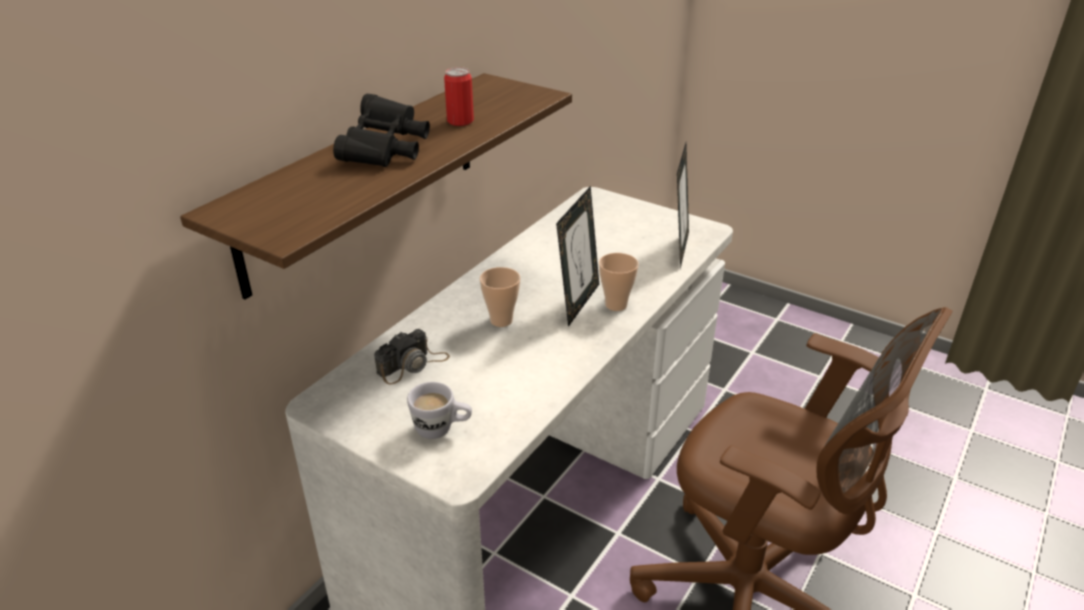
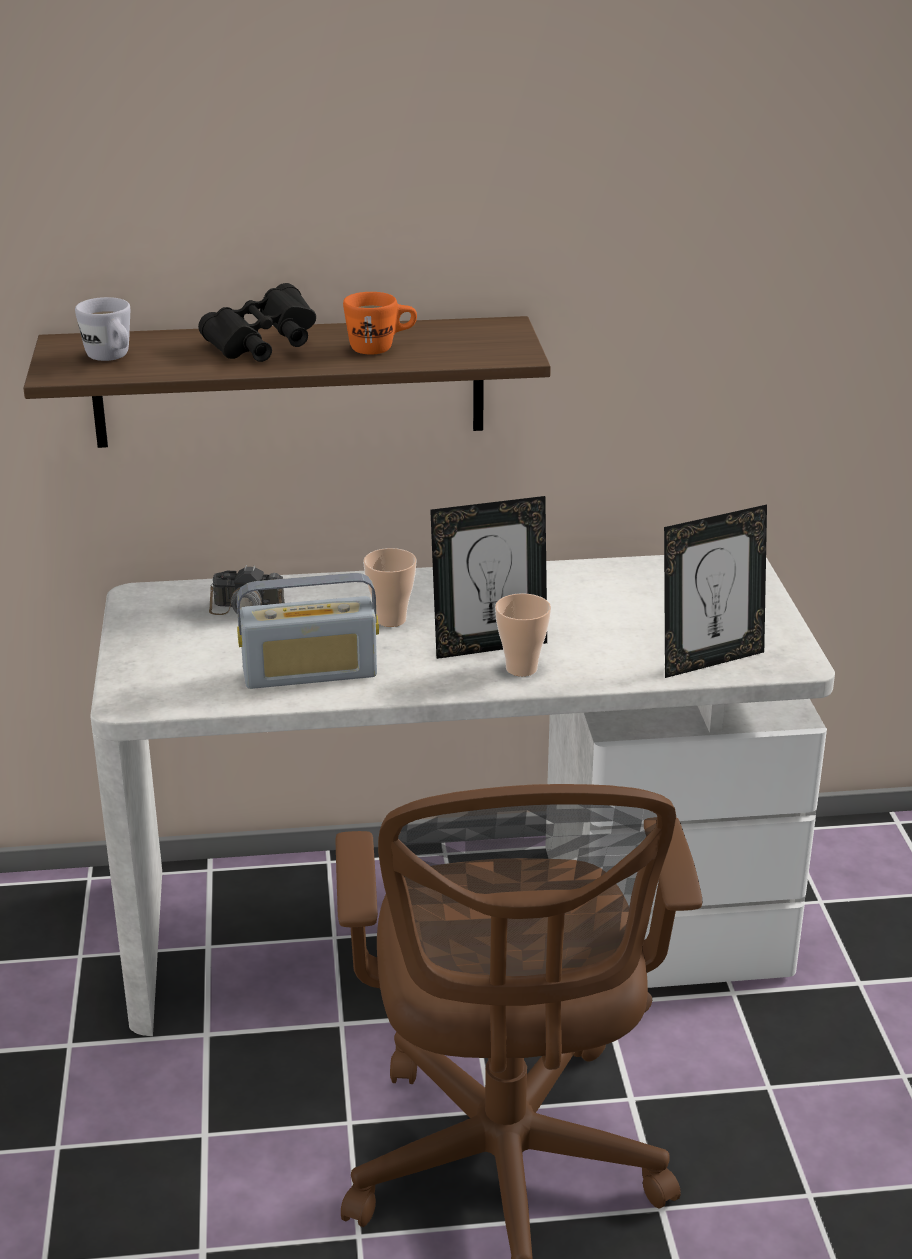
camera: 50 degrees right, 5 degrees down
(442, 429) = (180, 666): white mug -> white mug (112, 358)
(460, 121) = (381, 348): can -> orange mug
(524, 380) = (310, 673): none -> radio

